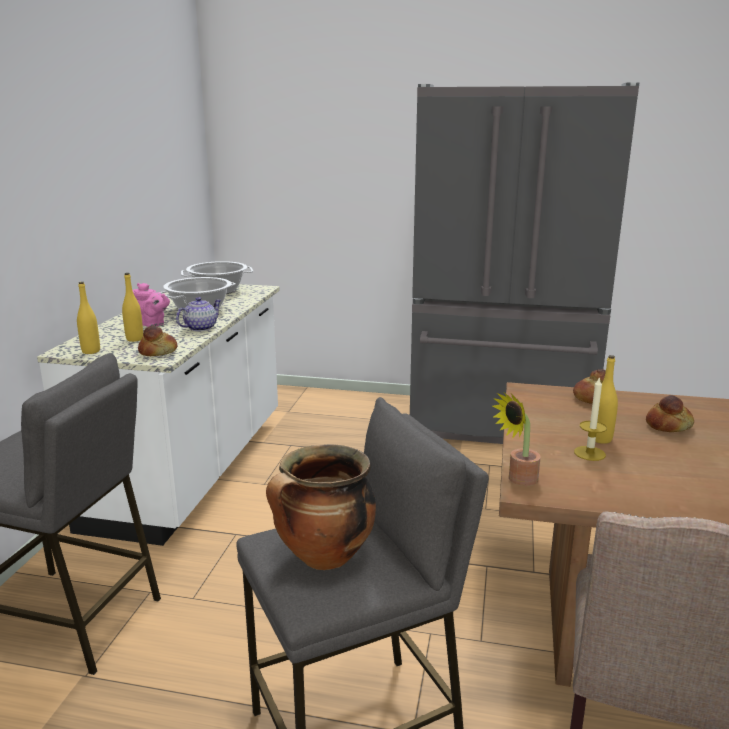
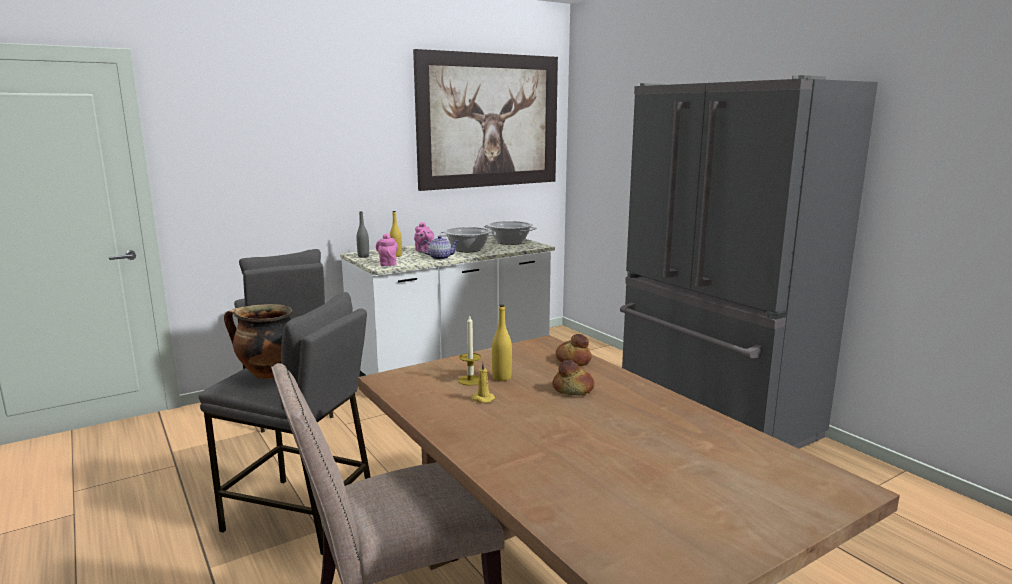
camera: 45 degrees right, 5 degrees down
(91, 351) = (363, 256): yellow bottle -> grey bottle
(149, 129) = (489, 121): none -> picture
(158, 352) = (388, 263): bread -> pink teapot
(518, 480) = (393, 373): potted plant -> none
(649, 466) = (482, 399): none -> yellow candle

